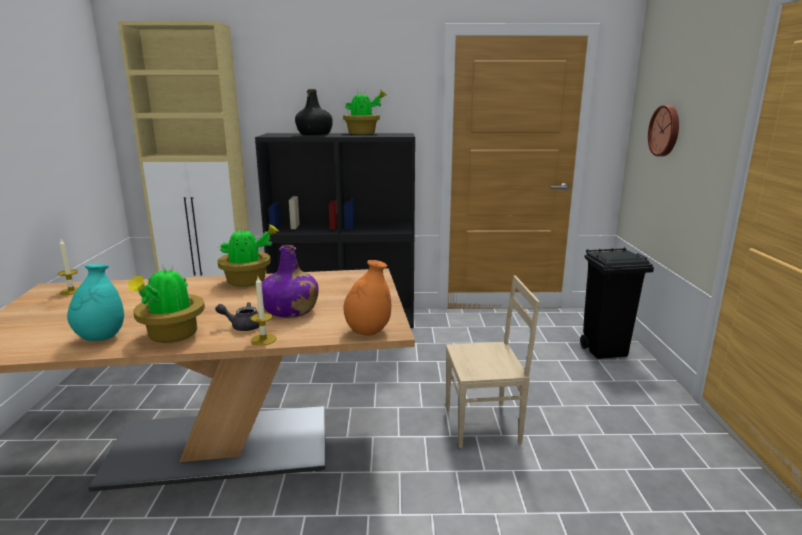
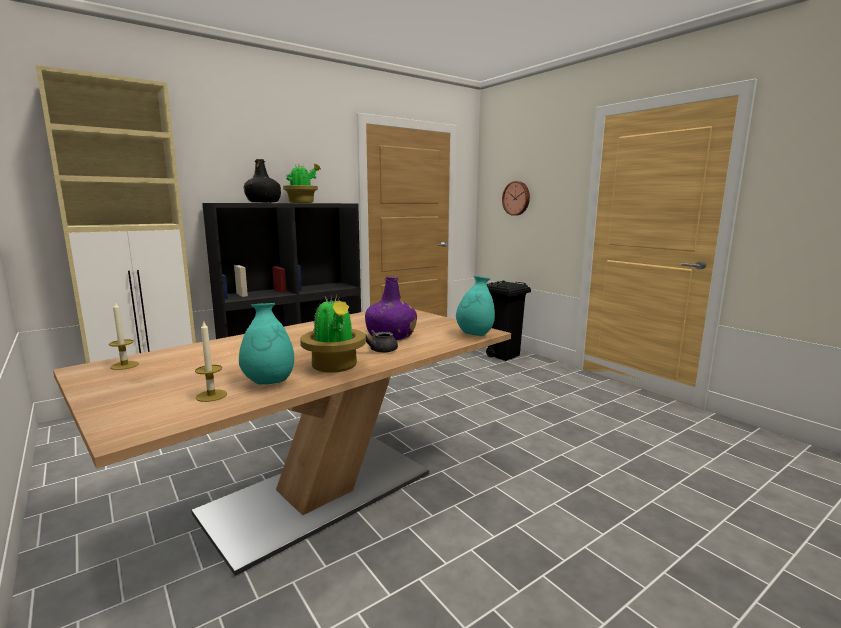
camera: 35 degrees left, 5 degrees down
(248, 281) = (307, 328): potted plant -> none
(263, 339) = (416, 353): candle -> candle (211, 395)
(368, 331) = (475, 335): orange vase -> turquoise vase
(483, 425) = (492, 413): beige chair -> none

